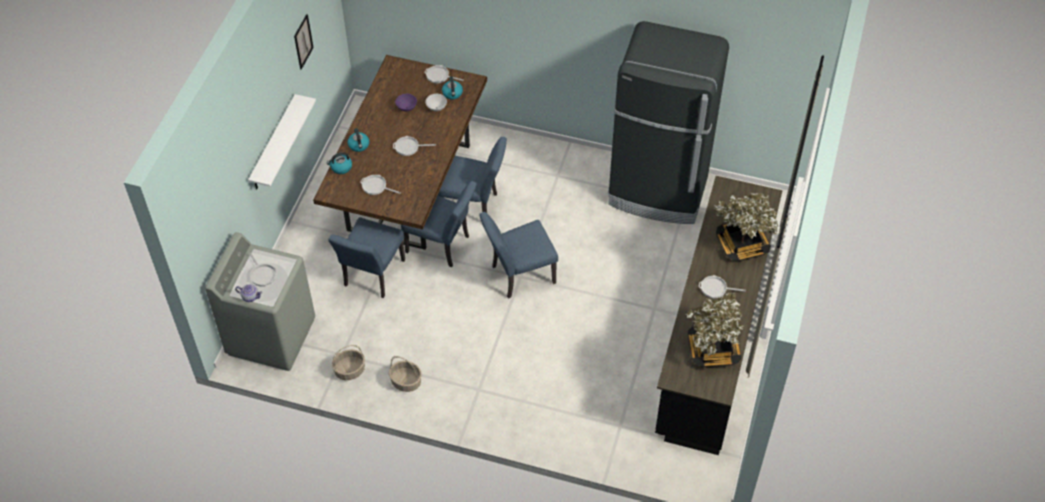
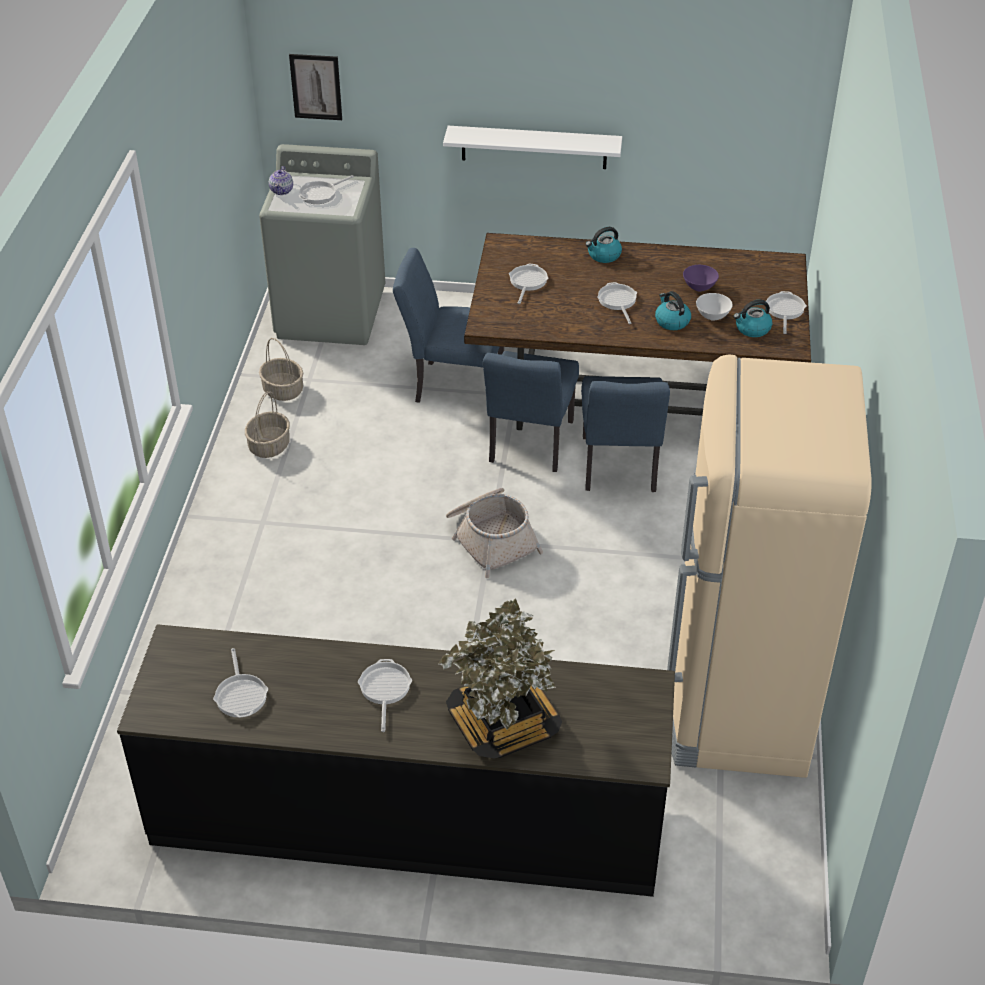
camera: 80 degrees right, 10 degrees down
(303, 41) = (681, 86): picture -> picture (316, 87)
(341, 167) = (554, 246): kettle -> kettle (671, 321)
(518, 276) = (490, 538): blue chair -> basket
(658, 192) = (737, 704): black fridge -> beige fridge
(713, 349) = (241, 695): potted plant -> frying pan

